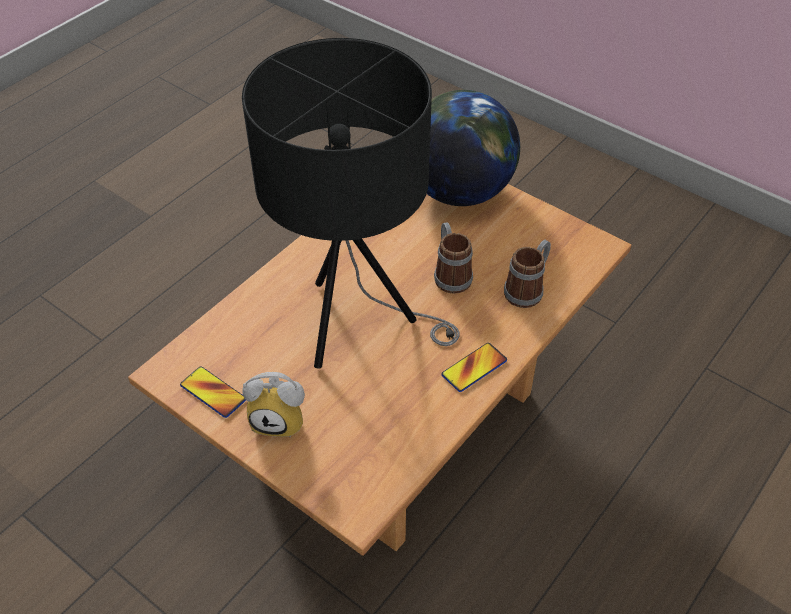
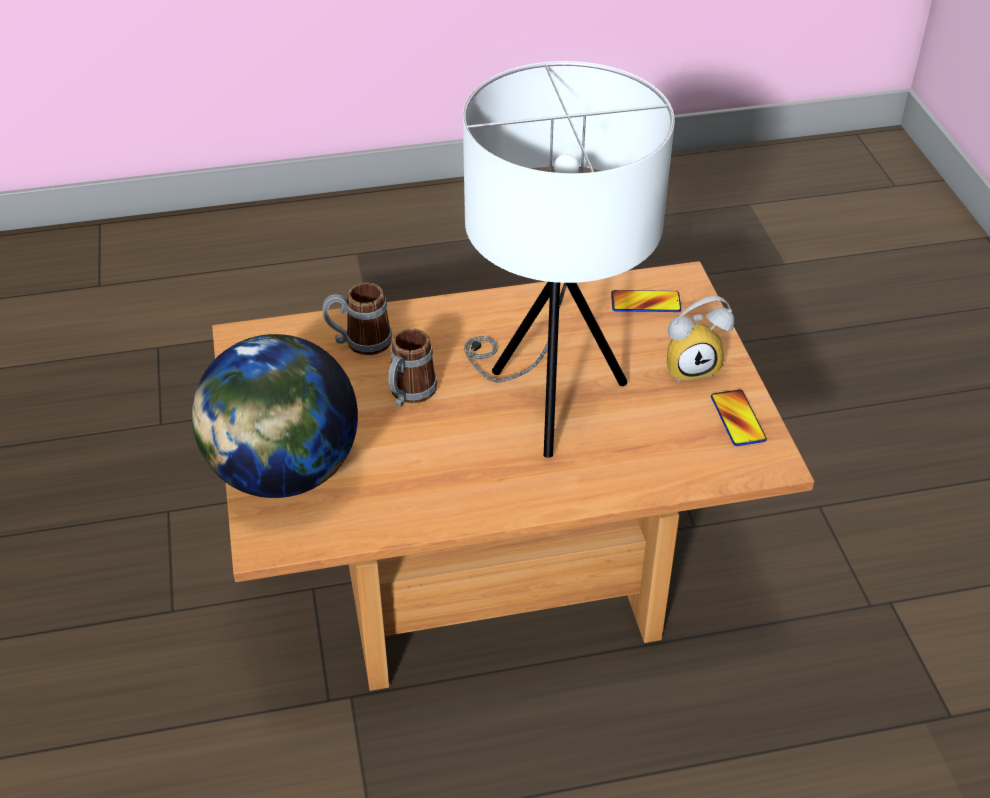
camera: 140 degrees left, 5 degrees down
(280, 420) = (692, 366): alarm clock -> alarm clock turned 120 degrees clockwise
(357, 325) = (549, 400): black table lamp -> white table lamp
(474, 368) = (487, 313): phone -> phone (645, 303)

